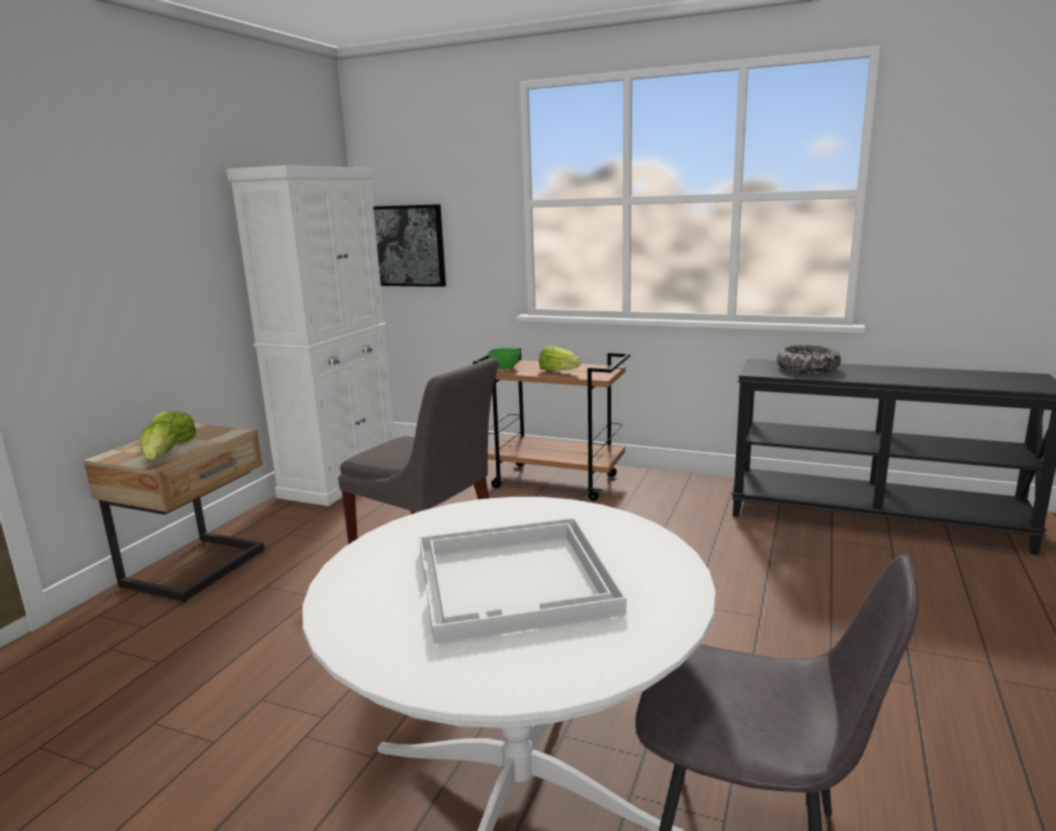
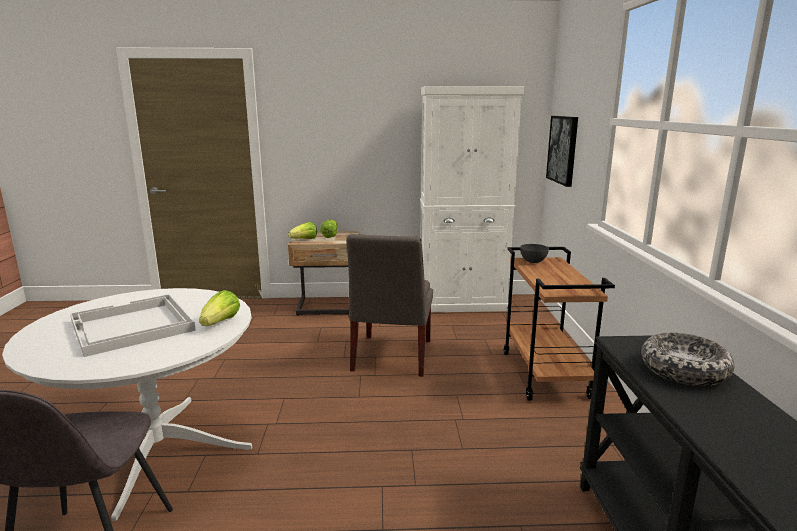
camera: 65 degrees right, 0 degrees up
(504, 368) = (533, 261): green bowl -> grey bowl
(558, 371) = (548, 277): lettuce -> lettuce (221, 323)

